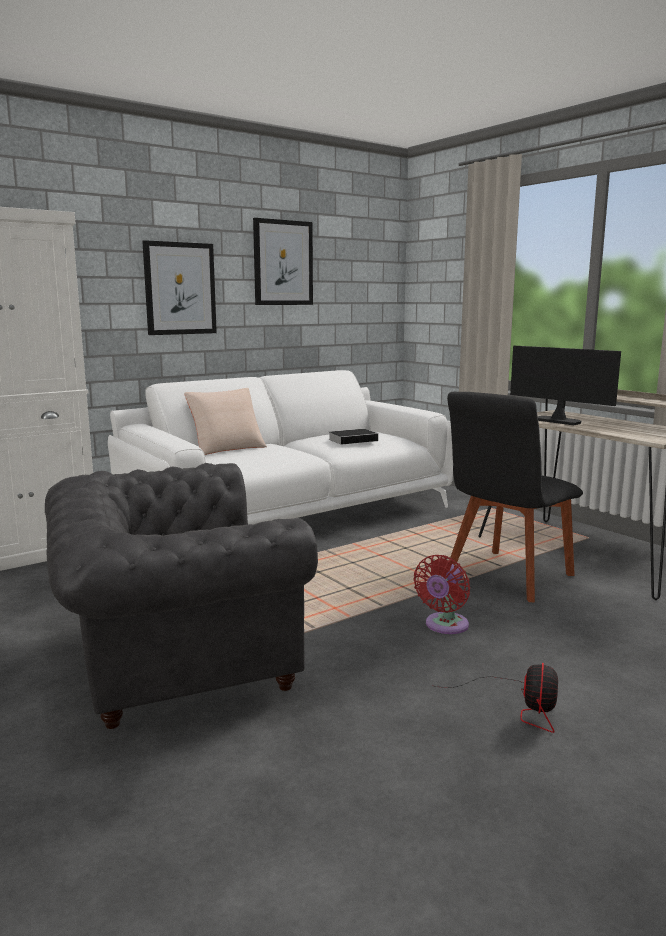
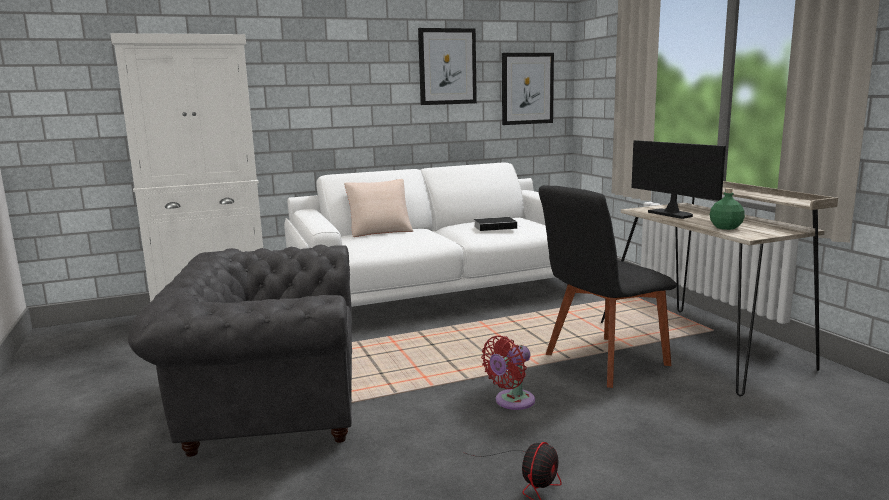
camera: 15 degrees right, 0 degrees up
(180, 288) = (350, 93): picture -> picture (527, 88)
(625, 433) = (725, 227): none -> green bottle

